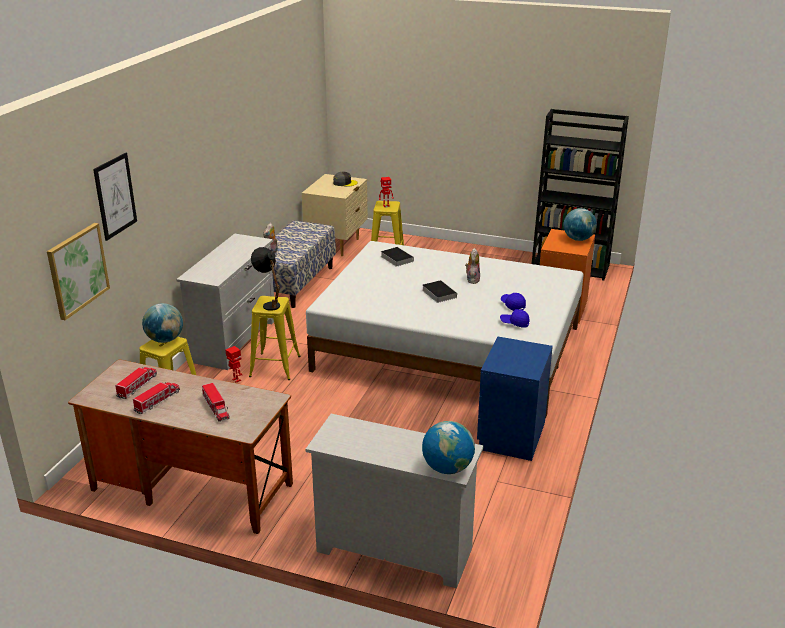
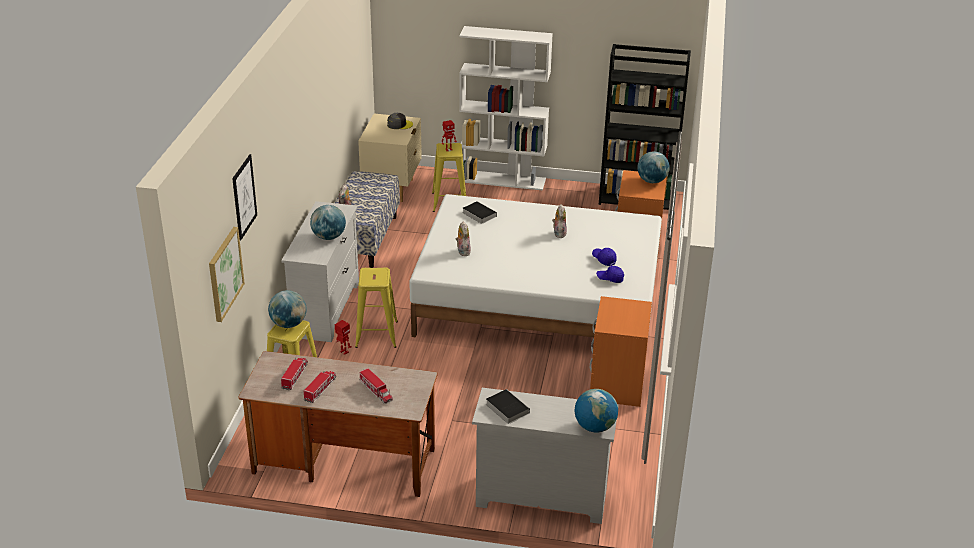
camera: 10 degrees left, 5 degrees up
(232, 263) = (328, 237): none -> globe
(269, 303) = (373, 276): black table lamp -> none
(368, 288) = (462, 251): none -> plush toy
(438, 293) = (531, 251): book -> book (506, 408)
(443, 244) = (503, 180): none -> white bookcase
(510, 436) = (616, 384): blue nightstand -> orange nightstand

